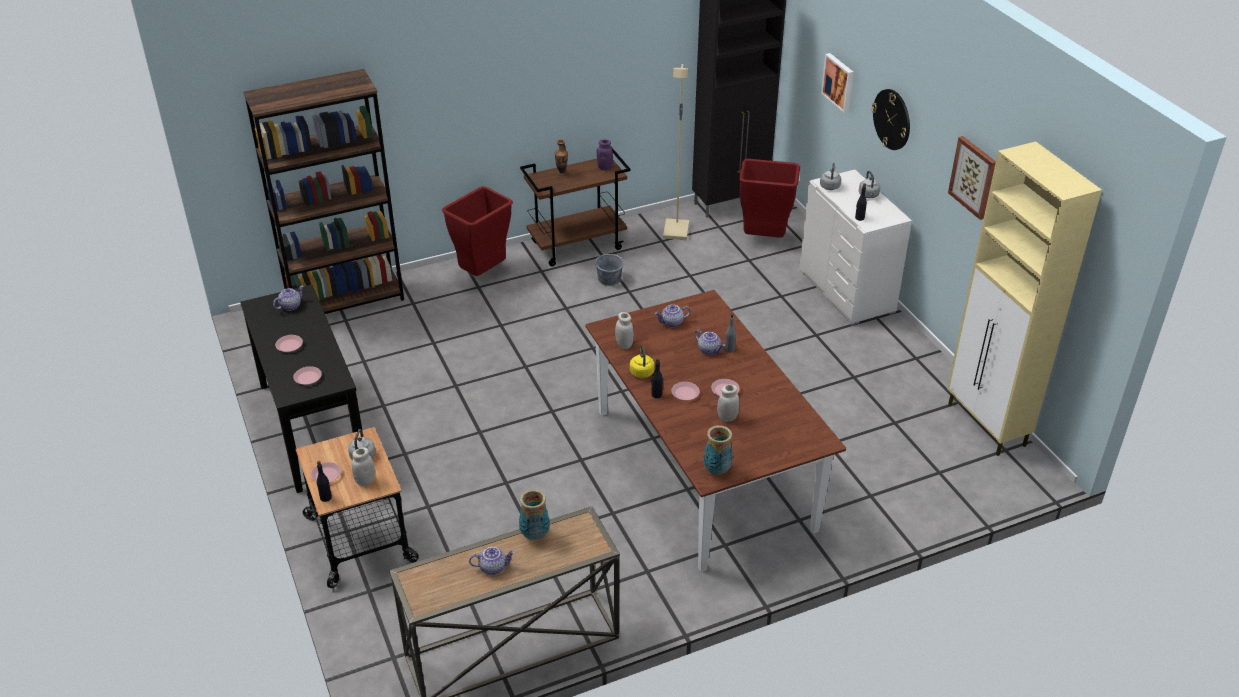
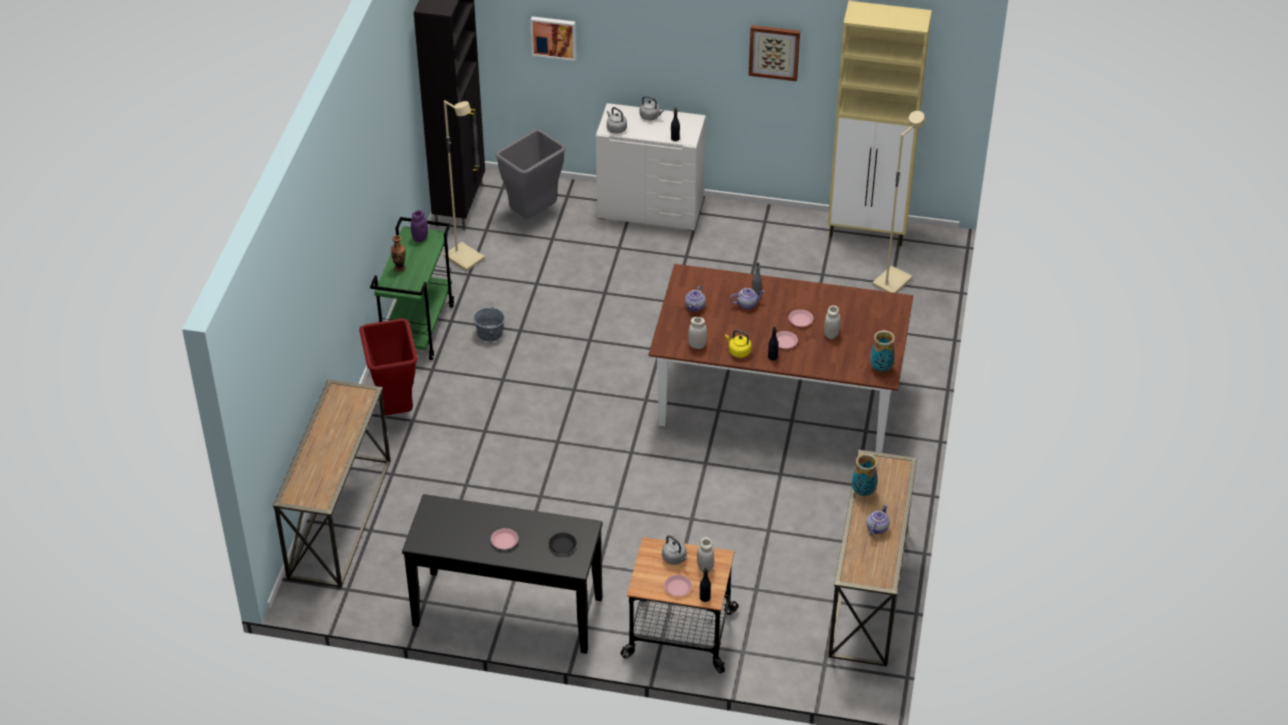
camera: 55 degrees left, 5 degrees up
(290, 306) = (444, 519): teapot -> none
(308, 378) = (562, 545): pink plate -> black plate
(346, 300) = (338, 518): brown bookcase -> console table
(577, 245) = (417, 328): brown cart -> green cart
(763, 240) = (533, 215): red trash can -> grey trash can
(892, 119) = (647, 43): wall clock -> none
(941, 471) = (891, 282): none -> beige floor lamp

